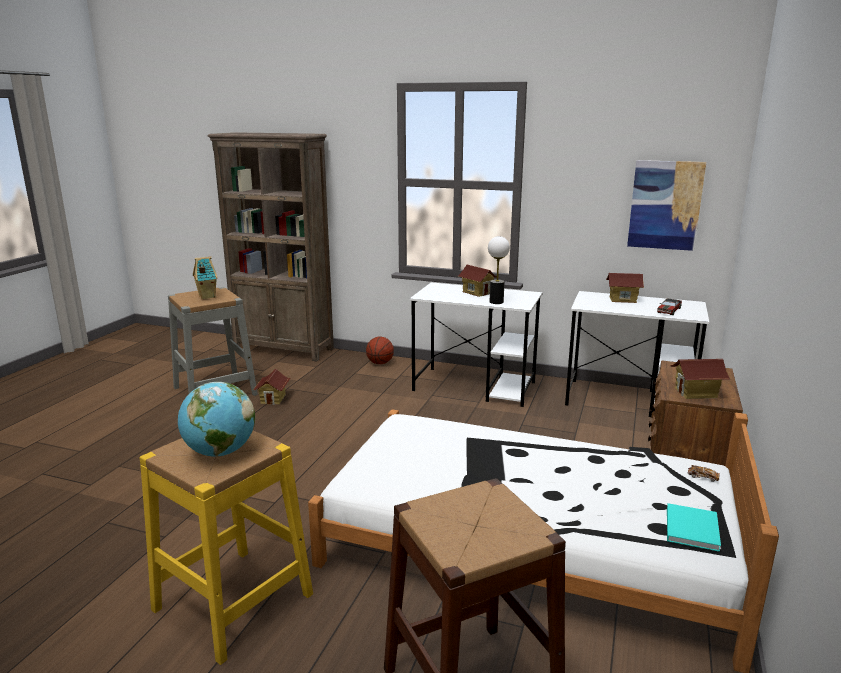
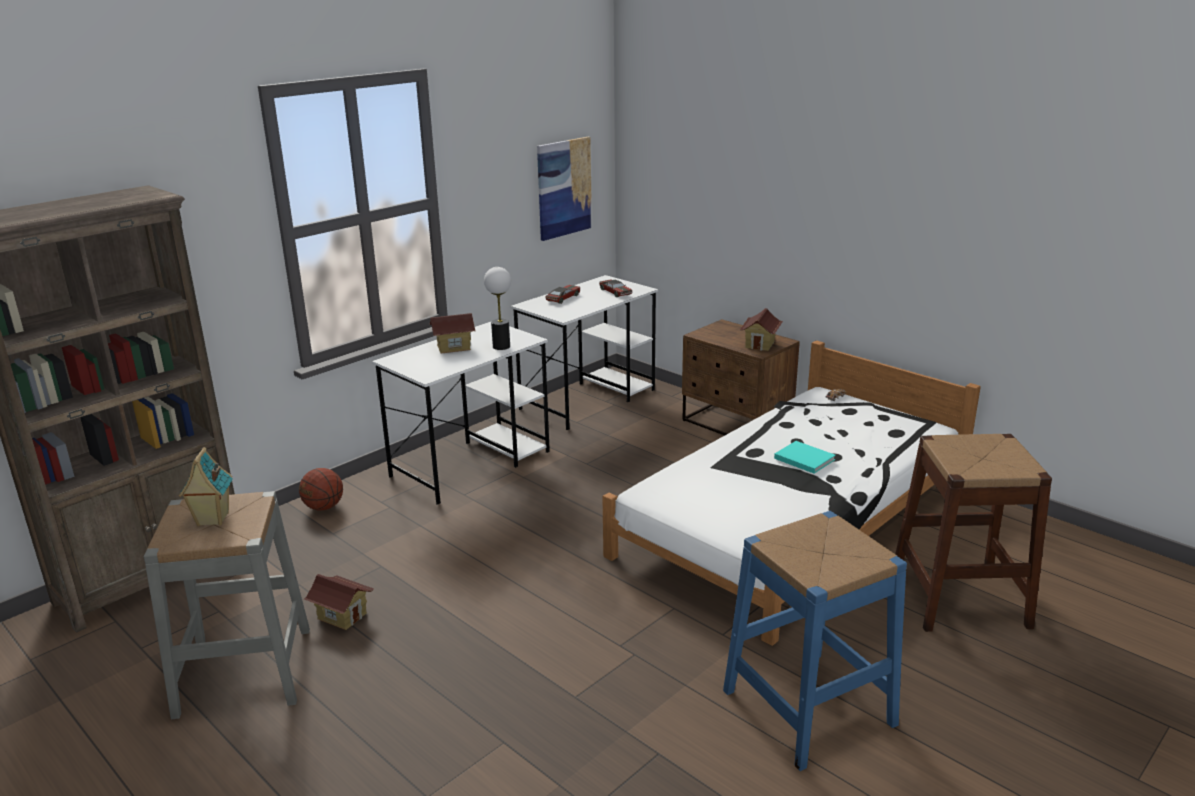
camera: 65 degrees left, 5 degrees up
(220, 452) = (826, 548): globe -> none
(233, 602) = (808, 707): yellow stool -> blue stool
(622, 299) = (563, 298): toy house -> toy car
(691, 528) = (901, 422): turquoise book -> turquoise book (803, 458)

